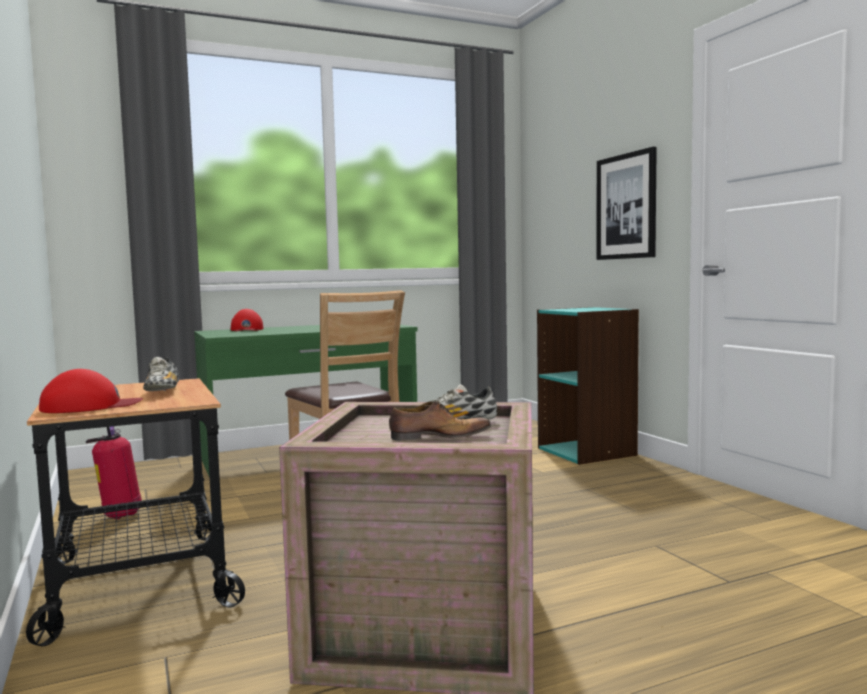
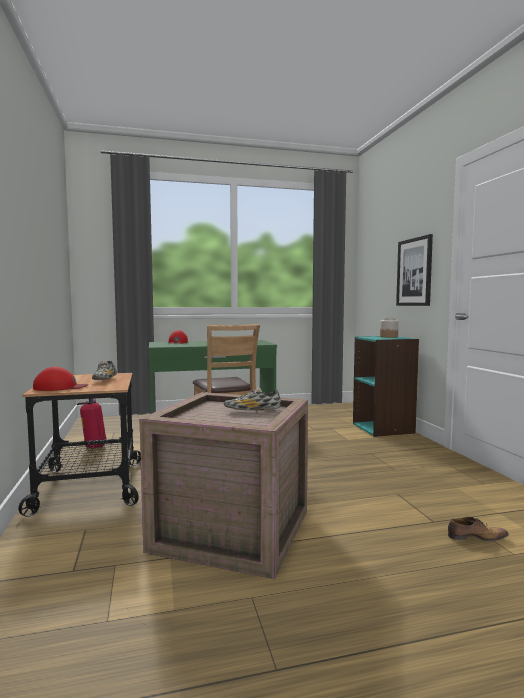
camera: 10 degrees right, 0 degrees up
(438, 437) = (237, 418): shoe -> shoe (475, 537)
(590, 308) = (389, 337): none -> jar

